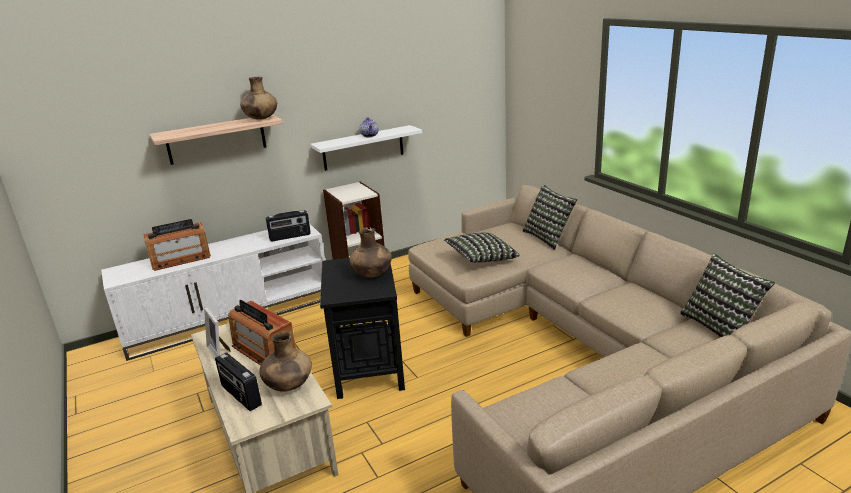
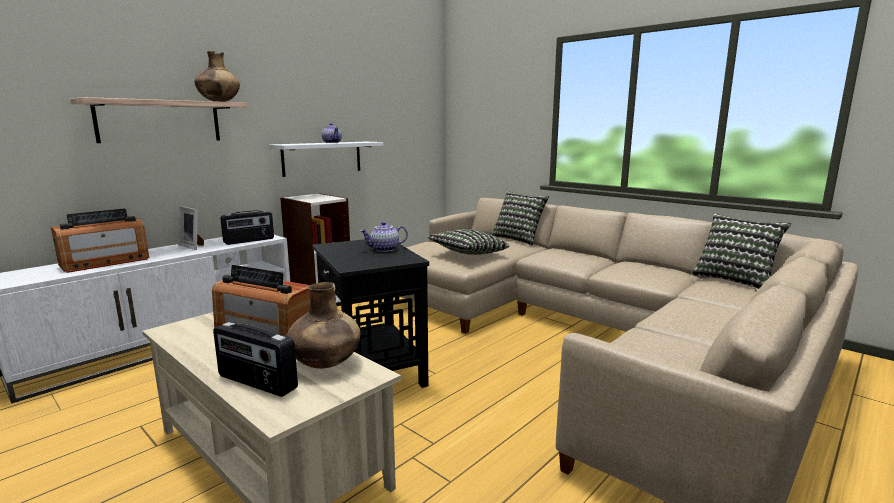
camera: 20 degrees left, 10 degrees down
(220, 352) = (198, 342): picture frame -> picture frame (193, 246)
(372, 274) = (384, 249): brown vase -> teapot

